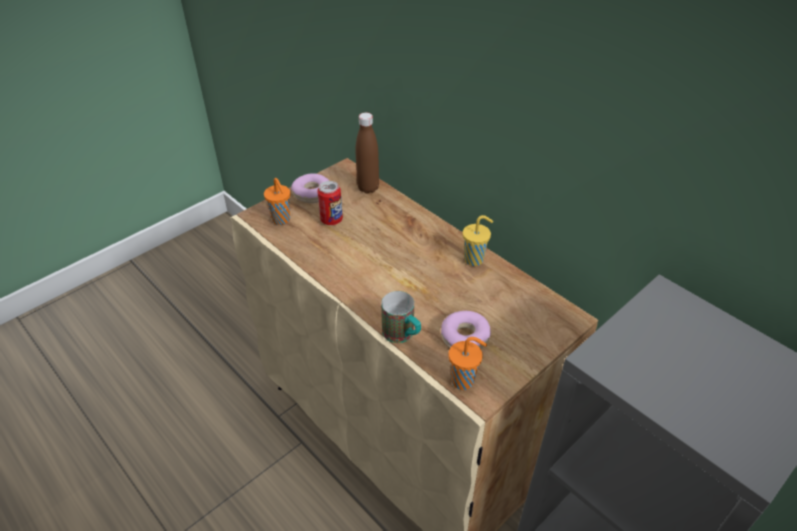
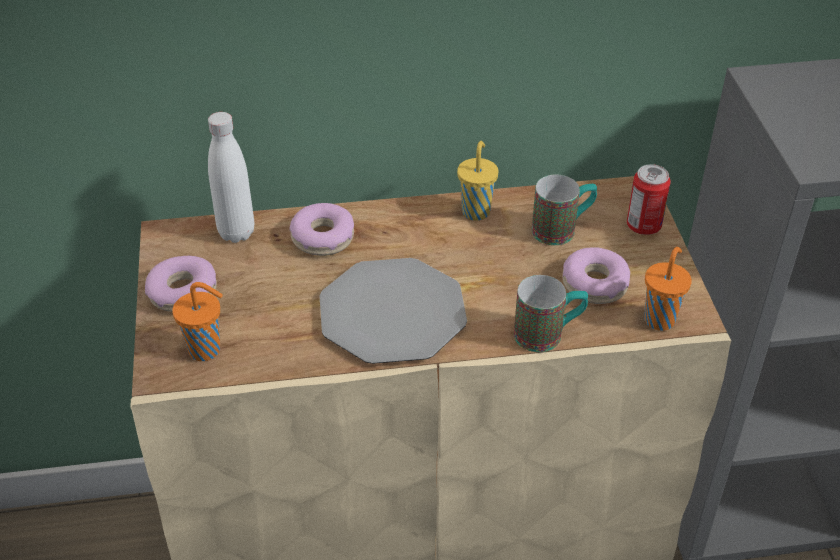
camera: 55 degrees left, 0 degrees up
(331, 220) = (265, 299): can -> can (643, 226)
(362, 267) = (392, 313): none -> plate
(368, 188) = (236, 232): brown bottle -> white bottle
(394, 216) = (323, 237): none -> donut
(498, 301) = (562, 229): none -> mug

